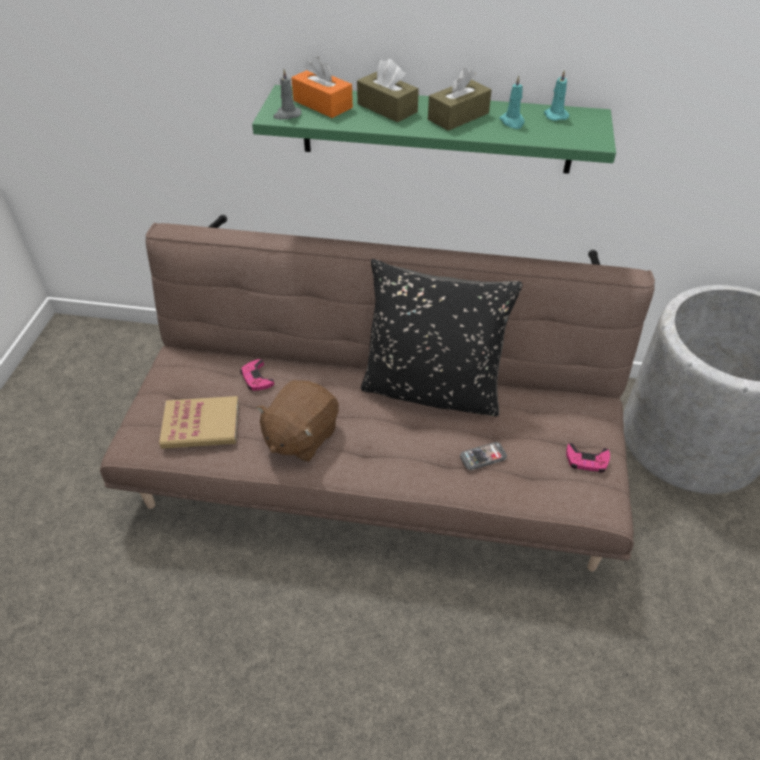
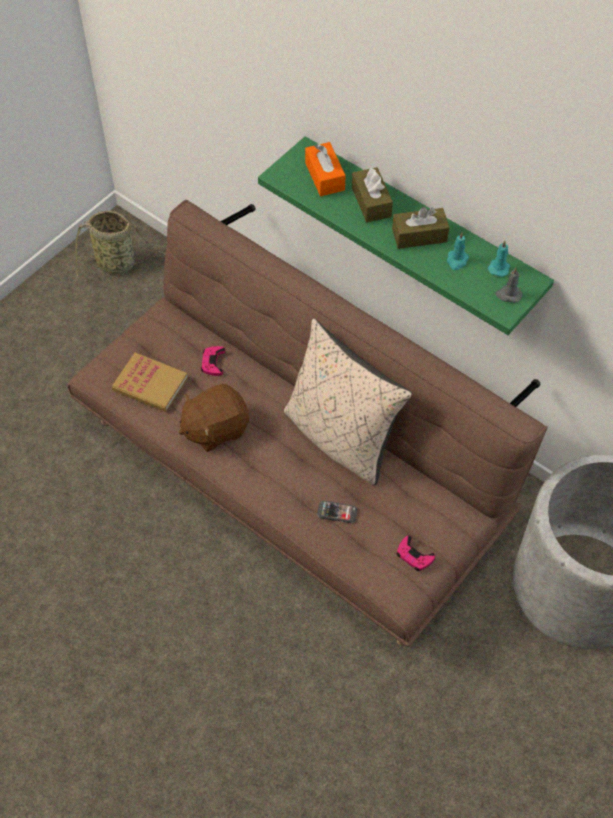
camera: 30 degrees right, 10 degrees up
(85, 359) = (119, 264): none -> basket
(287, 115) = (289, 178): grey candle -> grey candle (508, 295)
(432, 389) = (340, 437): black pillow -> beige pillow

